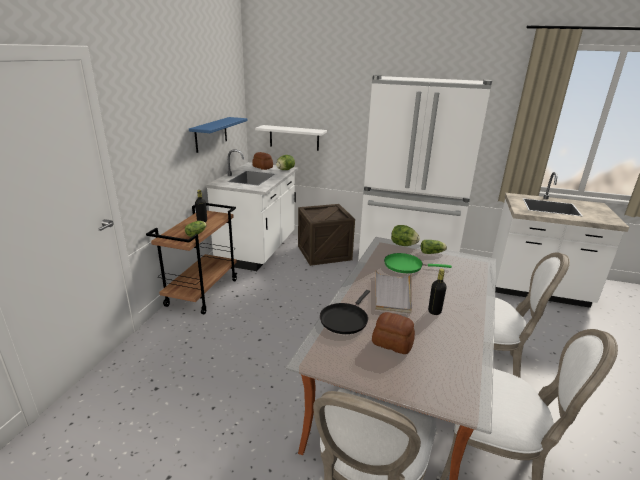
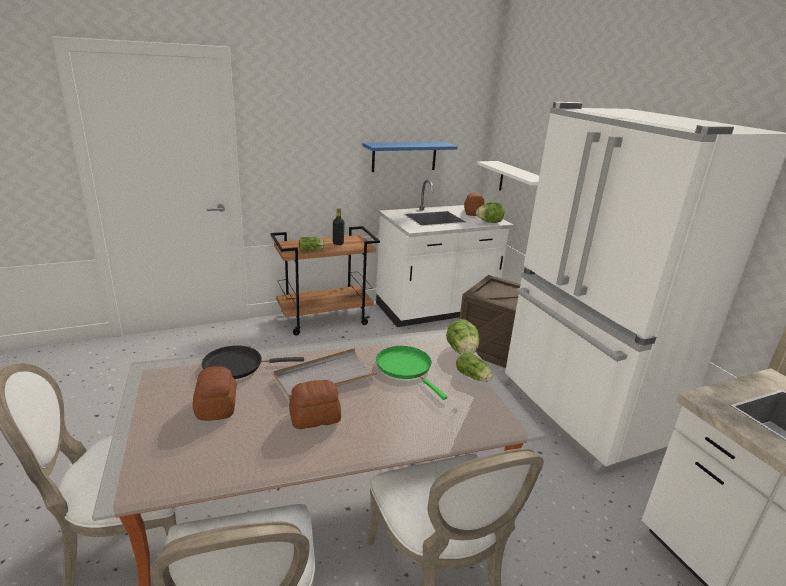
camera: 50 degrees right, 0 degrees up
(434, 311) = (314, 417): black bottle -> bread

